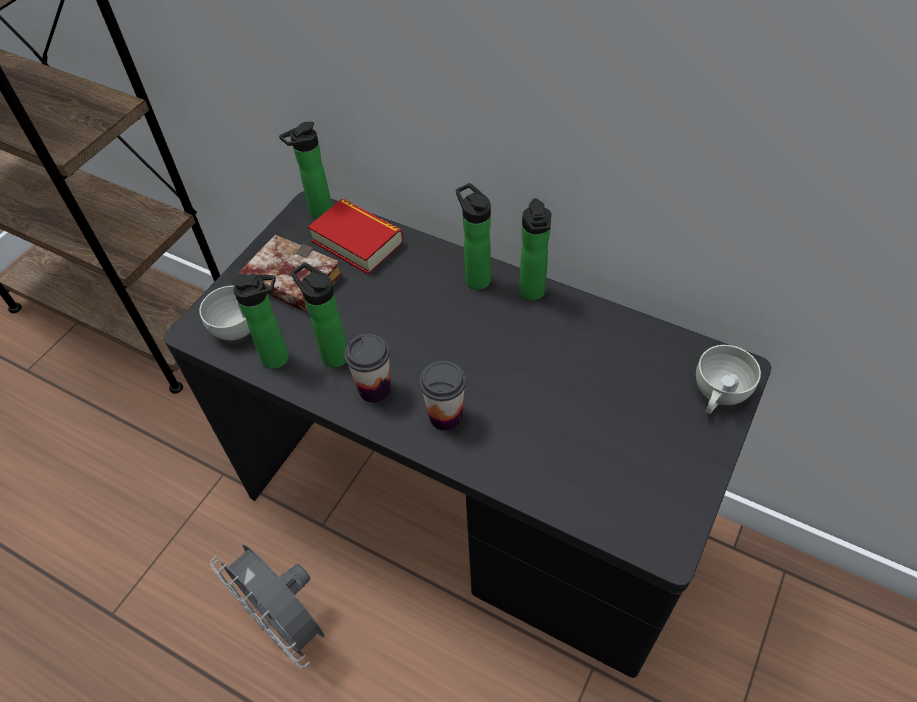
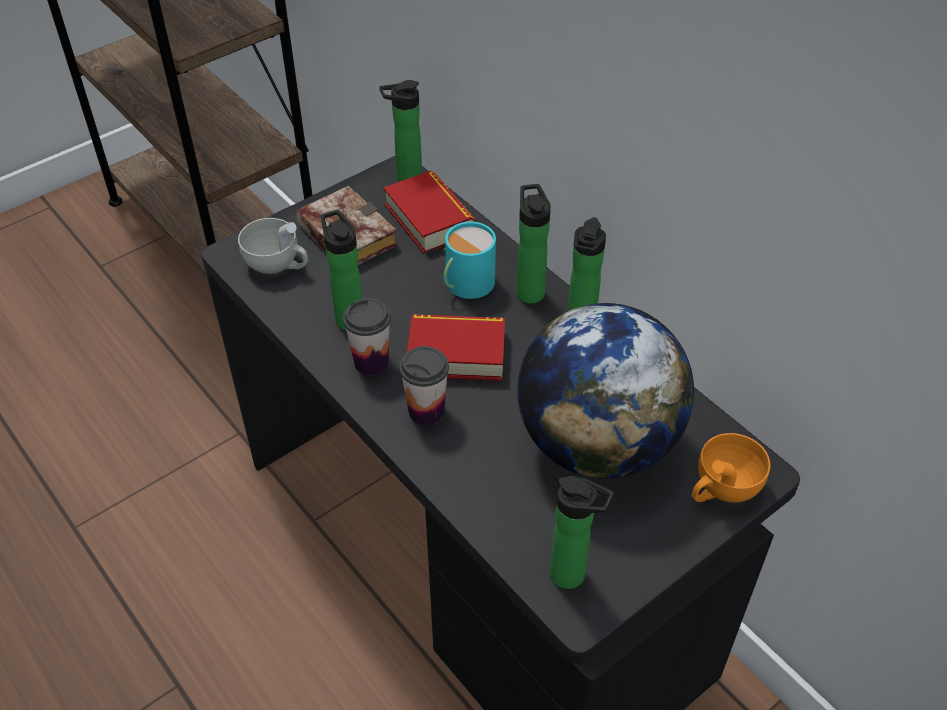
camera: 20 degrees right, 5 degrees down
(280, 358) = (297, 304): bottle -> bottle (573, 576)
(288, 622) = (235, 602): grey fan -> none
(419, 290) = (465, 284): none -> turquoise mug
(444, 355) = (456, 354): none -> book
(602, 392) = (598, 443): none -> globe
(718, 394) = (721, 489): white cup -> orange cup

